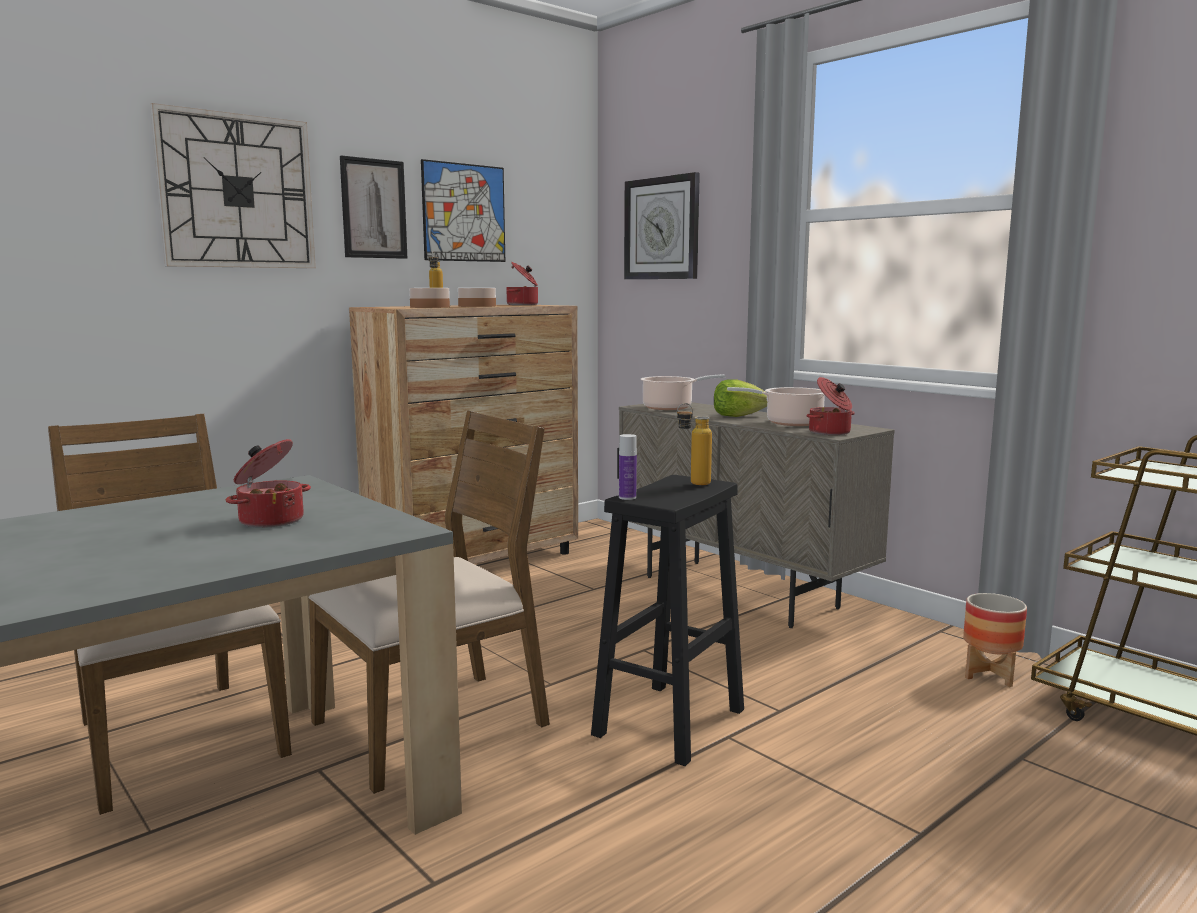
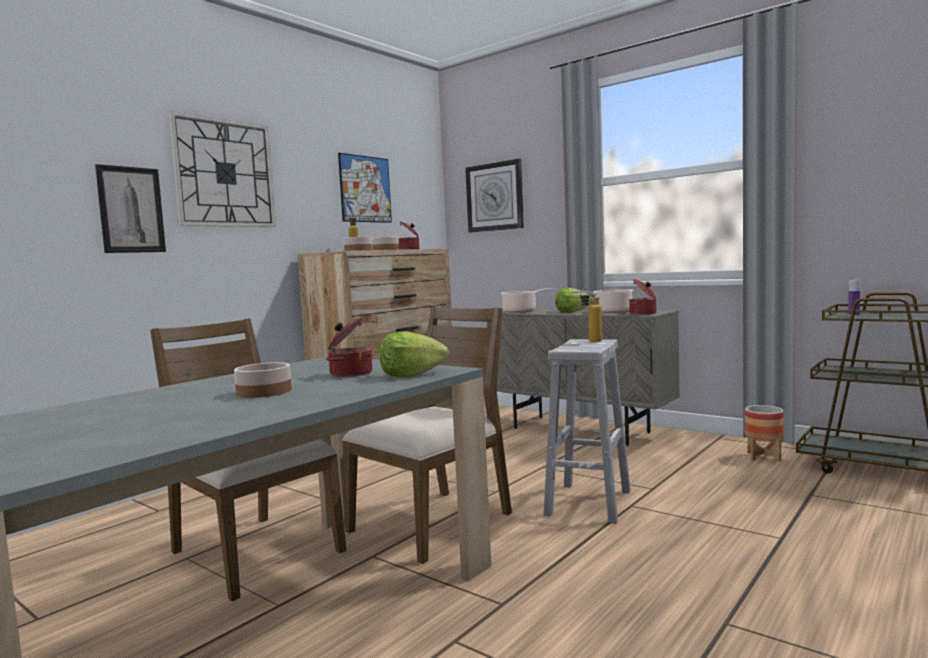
camera: 10 degrees left, 5 degrees down
(113, 547) = (265, 392): none -> bowl
(339, 534) = (411, 375): none -> lettuce
(374, 208) = (310, 186): picture -> picture (131, 210)
(627, 497) = (561, 349): bottle -> bottle (853, 315)
(668, 723) = (588, 503): black stool -> white stool

